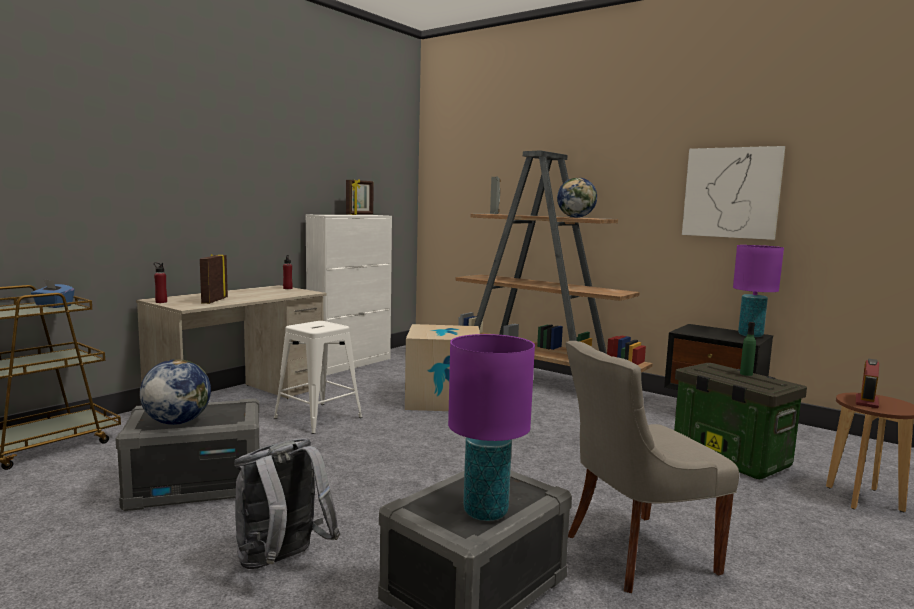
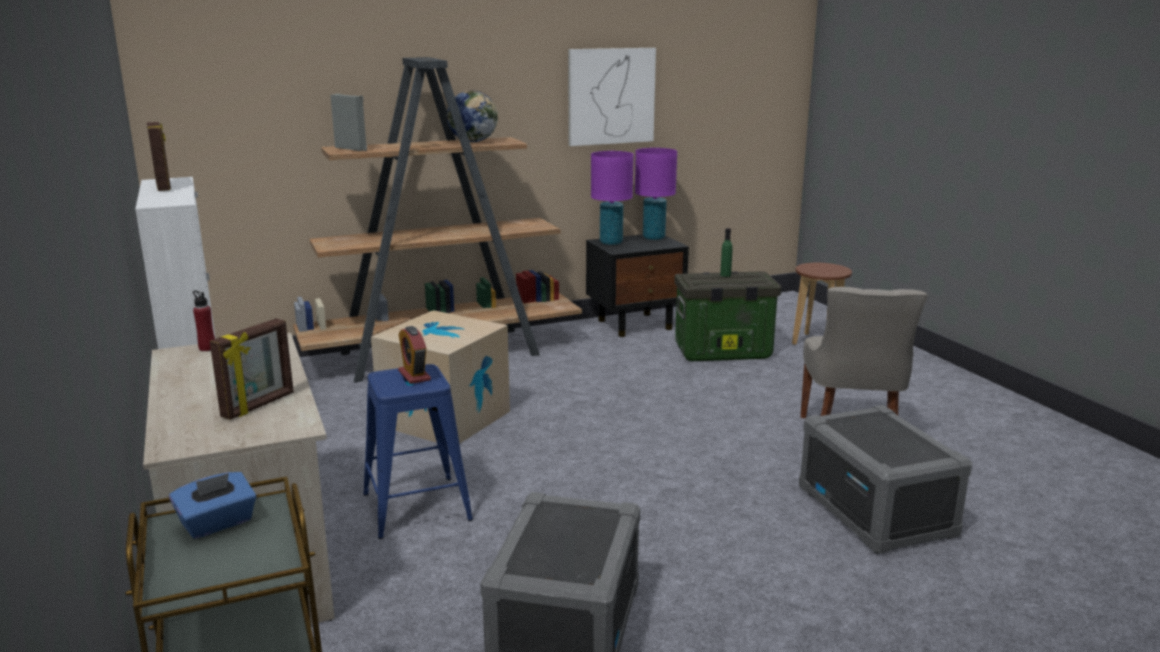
camera: 60 degrees left, 10 degrees up
(161, 302) = (213, 444): red bottle -> none
(177, 422) = (586, 552): globe -> none
(214, 300) = (259, 405): picture frame -> picture frame turned 90 degrees counterclockwise
(282, 562) = (792, 592): grey backpack -> none
(318, 418) = (416, 507): white stool -> blue stool
(486, 512) = (909, 440): purple table lamp -> purple table lamp (611, 243)
(866, 402) = (820, 271): alarm clock -> alarm clock (414, 375)

